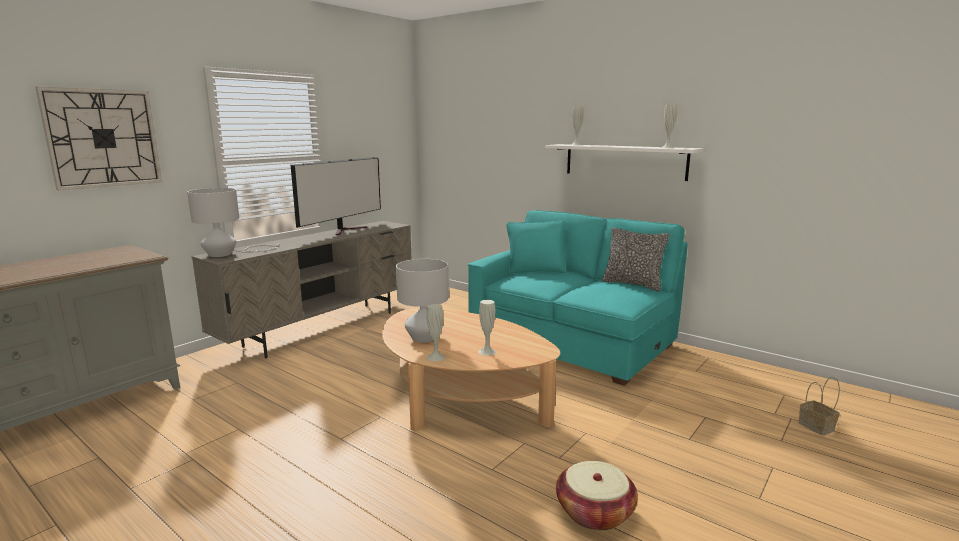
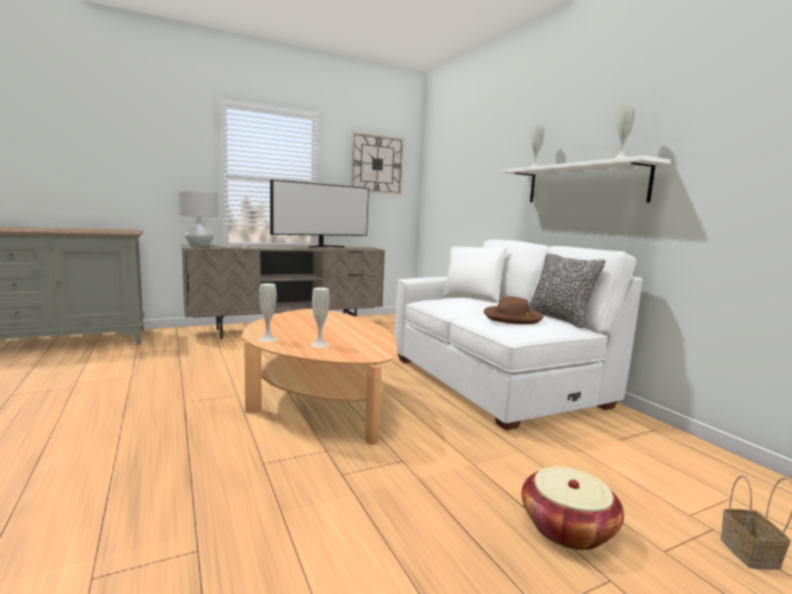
camera: 25 degrees right, 5 degrees down
(103, 138) = (130, 145): wall clock -> wall clock (377, 164)
(424, 331) = (297, 322): white table lamp -> none
(572, 343) = (495, 381): turquoise sofa -> white sofa
(594, 512) = (302, 540): basket -> basket (567, 528)
(606, 291) = (512, 318): none -> brown hat

